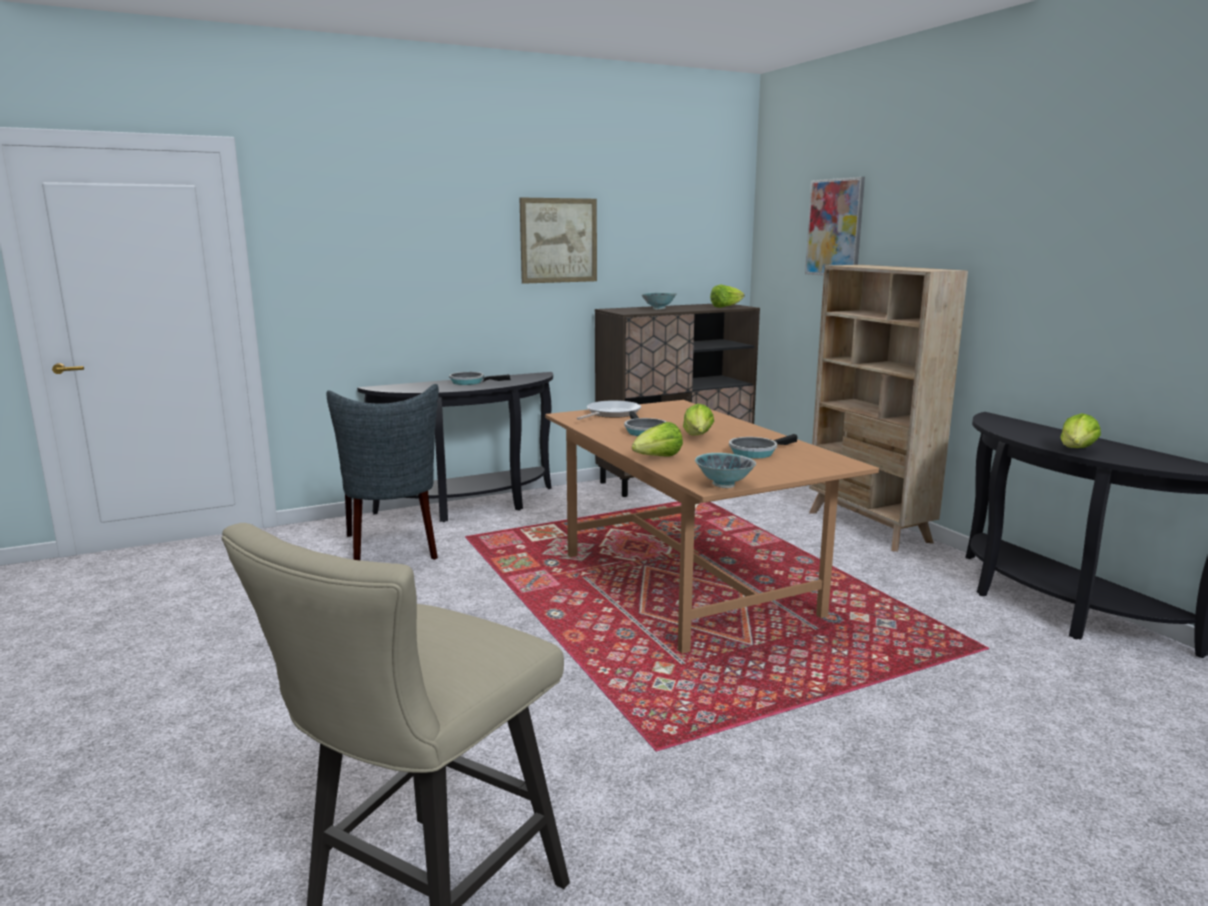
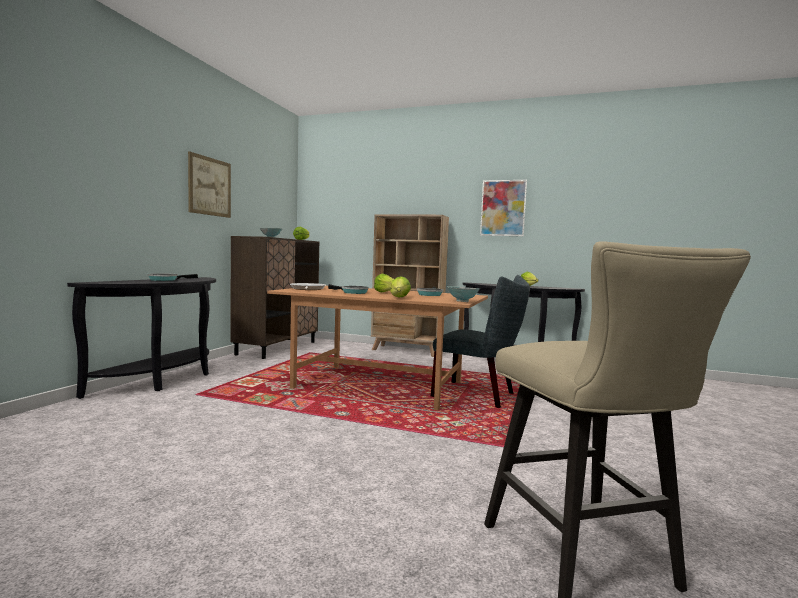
camera: 45 degrees left, 10 degrees down
(393, 549) = (147, 412): grey chair -> grey chair (479, 396)
(835, 228) = (361, 199): picture -> picture (503, 208)

